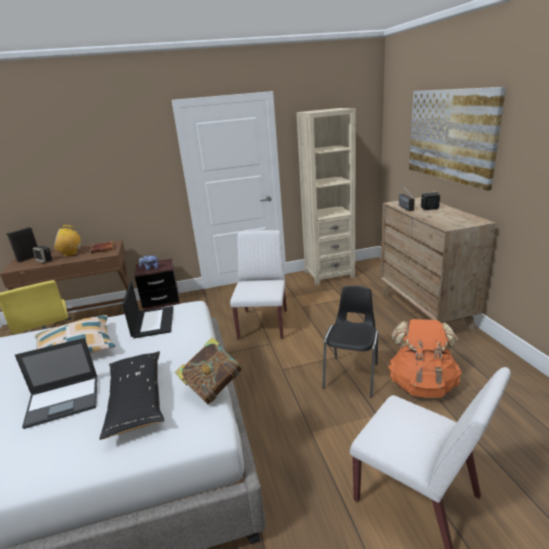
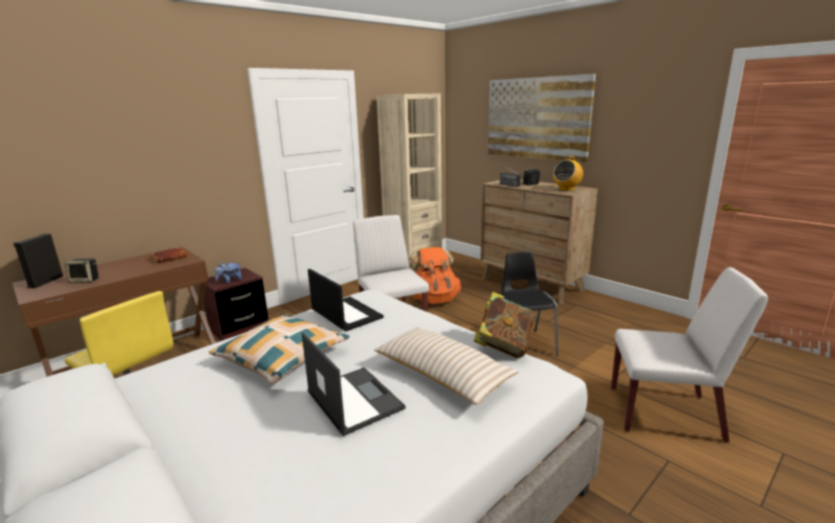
camera: 30 degrees left, 5 degrees down
(64, 400) = (353, 399): laptop -> laptop turned 75 degrees counterclockwise
(70, 254) = (119, 268): radio -> radio (566, 189)
(137, 400) = (442, 374): black pillow -> beige pillow
(422, 384) = (585, 336): orange backpack -> orange backpack (434, 300)

